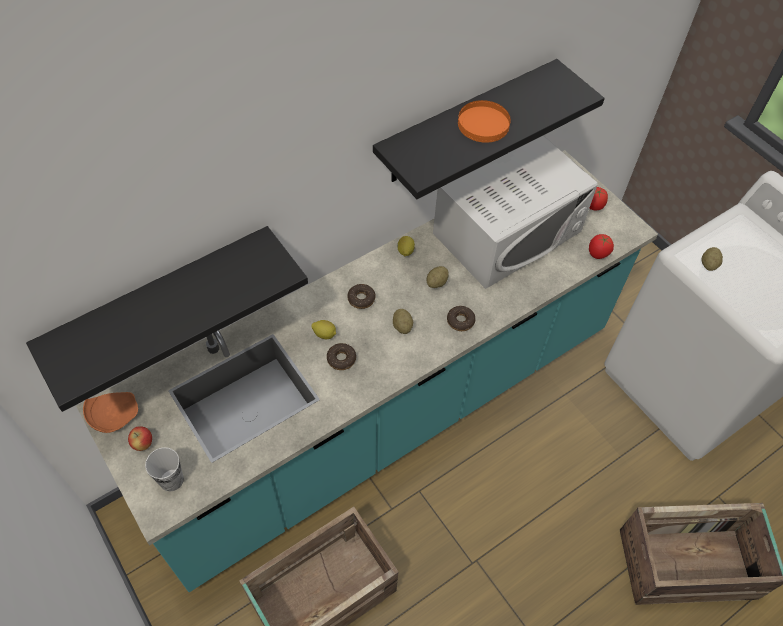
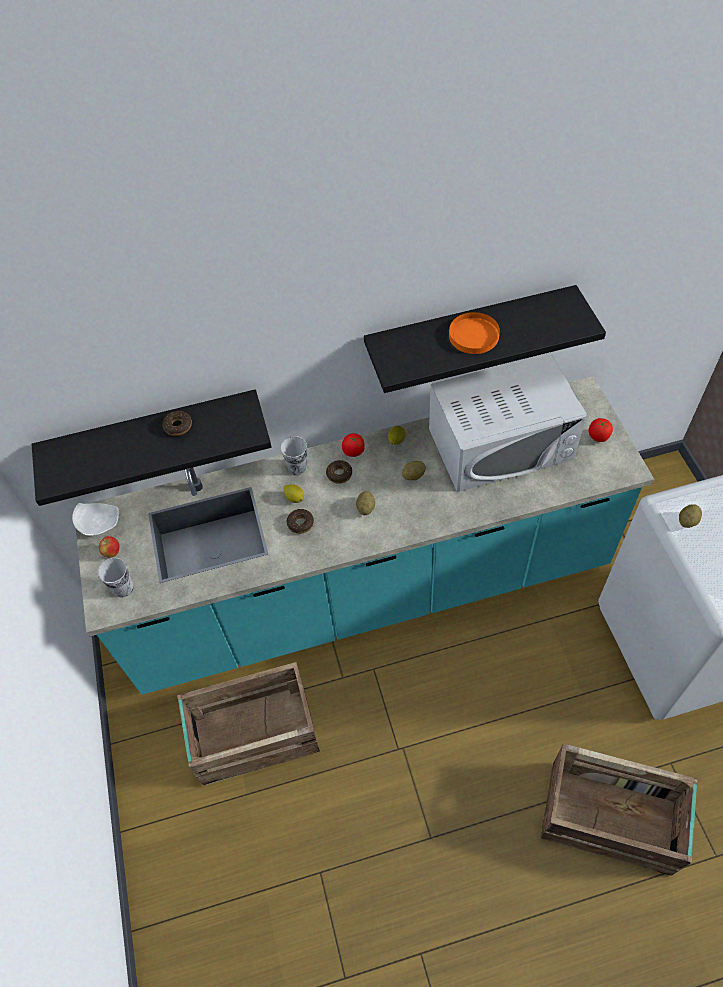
camera: 25 degrees right, 0 degrees up
(113, 415) = (98, 522): orange plate -> white plate
(314, 302) = (297, 467): none -> cup
(460, 321) = (421, 516): donut -> donut (178, 426)
(597, 253) = (582, 484): tomato -> tomato (353, 452)

